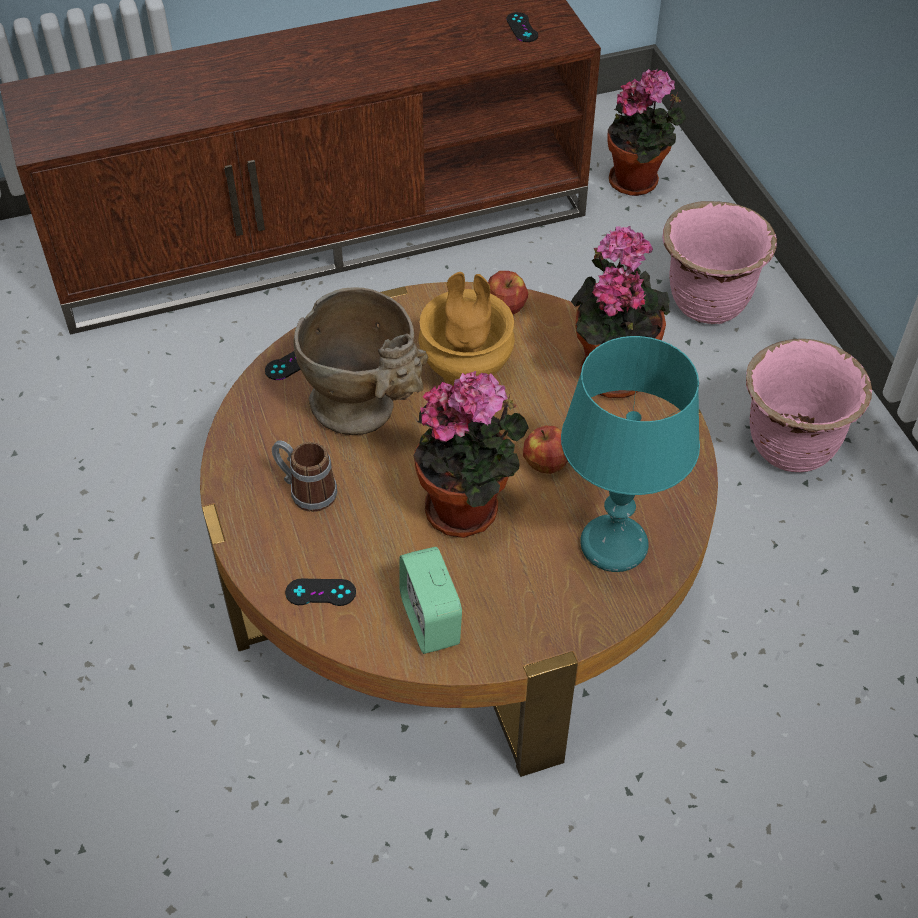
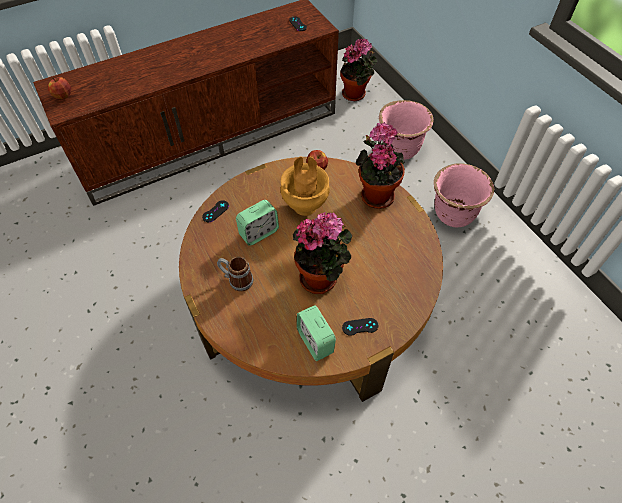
camera: 10 degrees left, 5 degrees up
(320, 592) = (255, 335): black game controller -> black game controller (360, 326)
(366, 412) = (259, 233): beige vase -> alarm clock
(546, 464) = (355, 248): apple -> apple (63, 96)
(613, 546) = (398, 286): turquoise table lamp -> none

